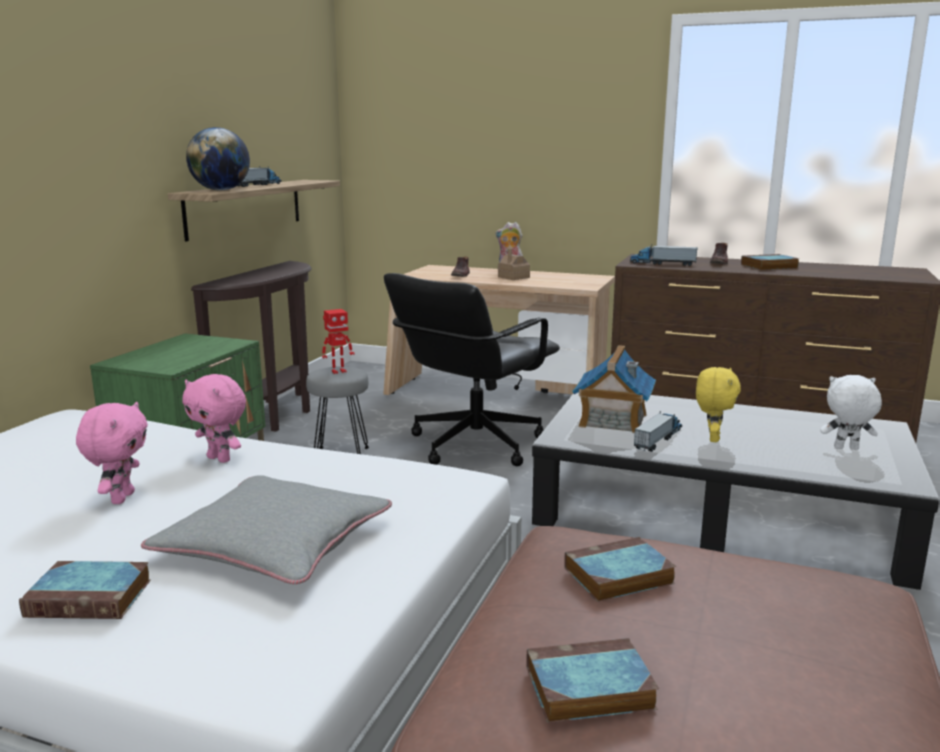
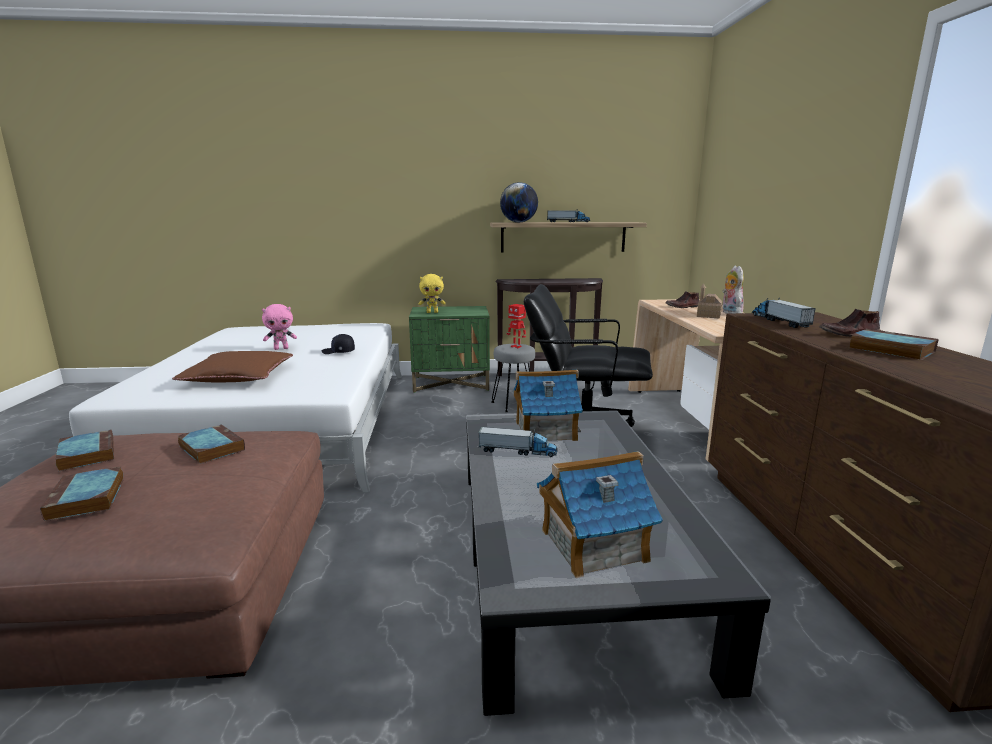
camera: 65 degrees right, 0 degrees up
(92, 597) = (186, 364): book -> book (87, 499)
(220, 459) = (338, 352): pink plush toy -> black cap
(274, 543) = (238, 376): grey pillow -> brown pillow
(712, 438) = (545, 472): yellow plush toy -> yellow plush toy (432, 312)
(846, 449) = (592, 545): white plush toy -> toy house

